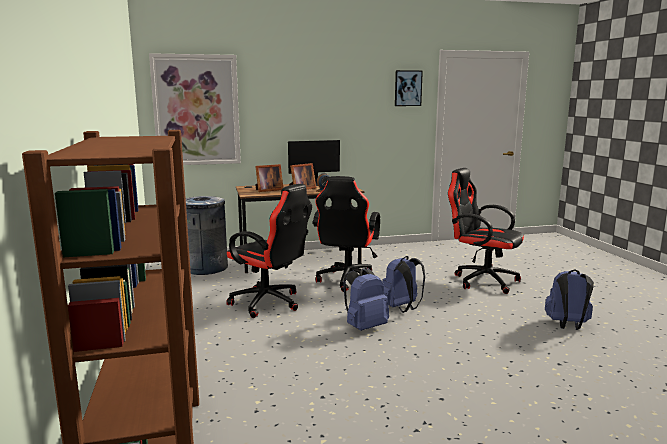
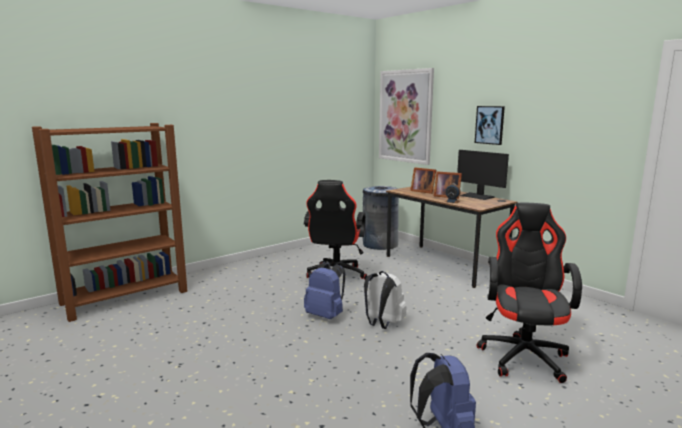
camera: 65 degrees right, 0 degrees up
(346, 282) = (416, 291): black office chair -> none
(402, 308) = (382, 324): blue backpack -> white backpack
(408, 88) = (605, 96): picture -> picture (490, 125)

